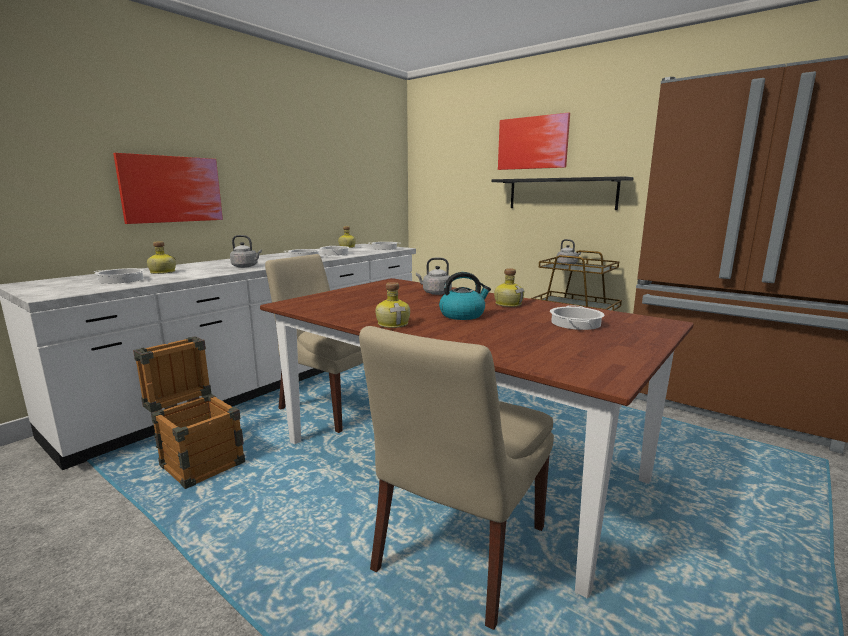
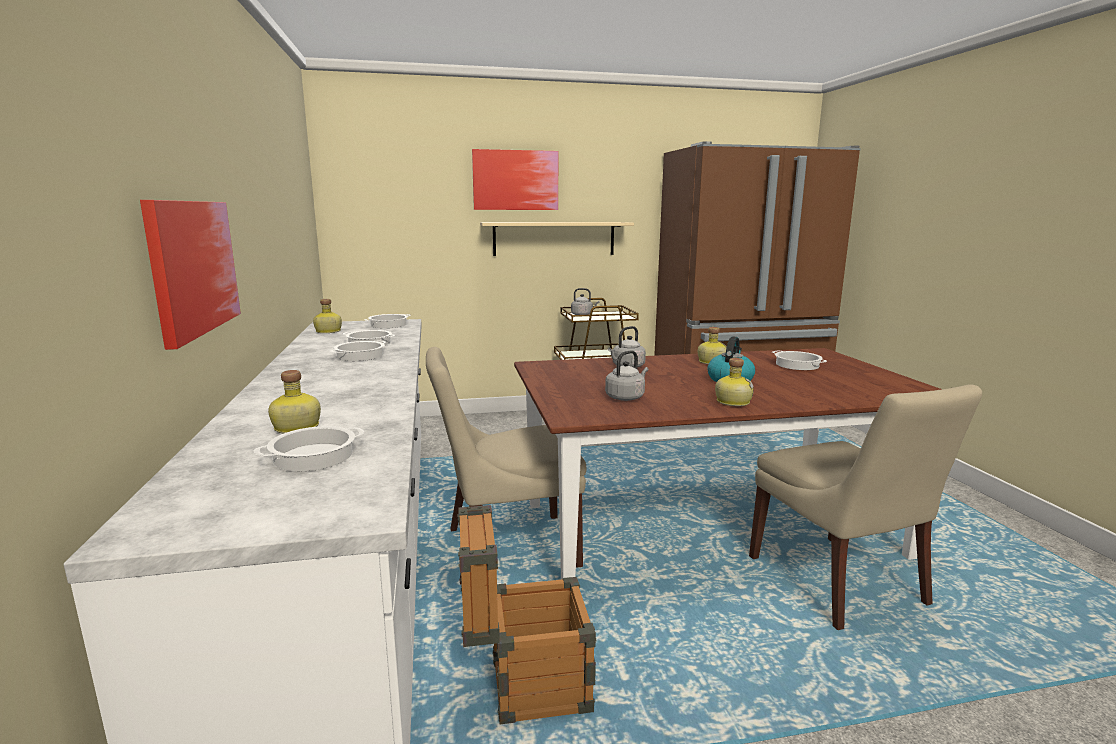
camera: 50 degrees left, 0 degrees up
(246, 266) = (369, 386): grey kettle -> grey kettle (626, 397)
(561, 194) = (554, 238): black shelf -> beige shelf

